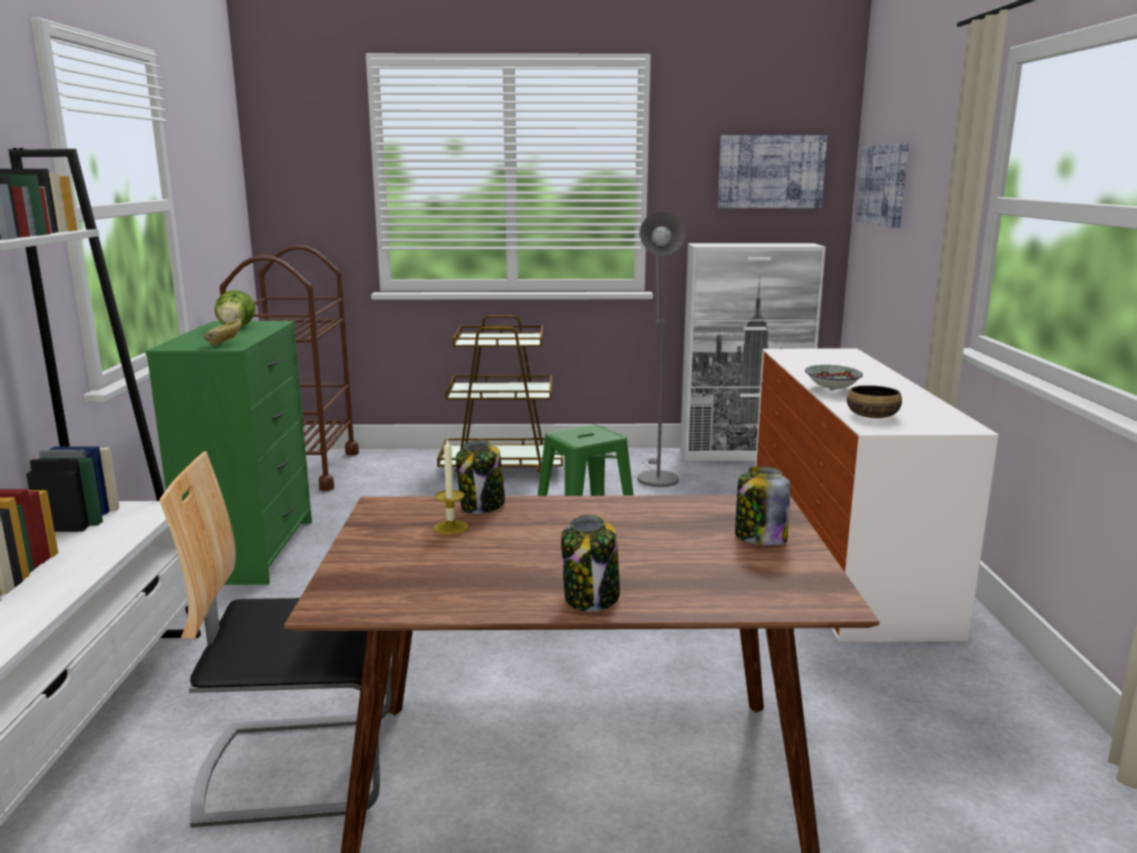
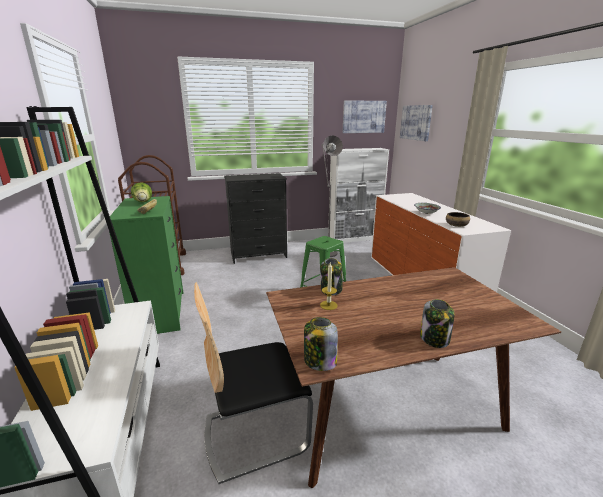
camera: 15 degrees left, 5 degrees up
(503, 469) = (258, 255): brown cart -> black dresser
(759, 538) = (468, 292): jar -> jar (319, 361)

